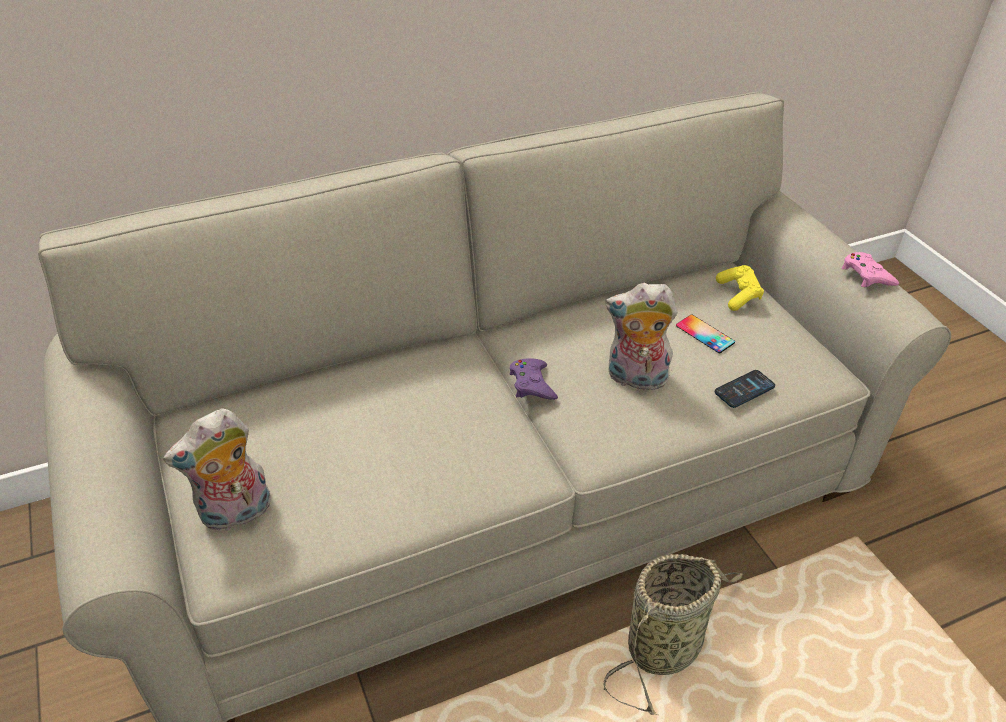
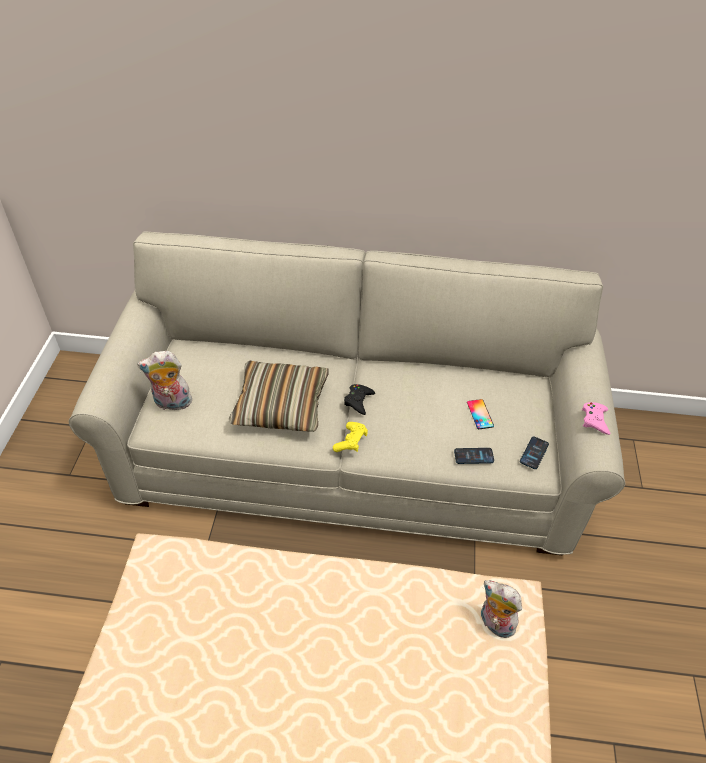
camera: 30 degrees right, 5 degrees up
(424, 437) = (280, 405): none -> pillow
(532, 384) = (358, 401): purple game controller -> black game controller
(635, 379) = (415, 422): plush toy -> plush toy (494, 624)
(666, 645) = (377, 580): basket -> none
(738, 295) = (524, 399): yellow game controller -> yellow game controller (351, 442)
(808, 354) = (534, 453): none -> phone

